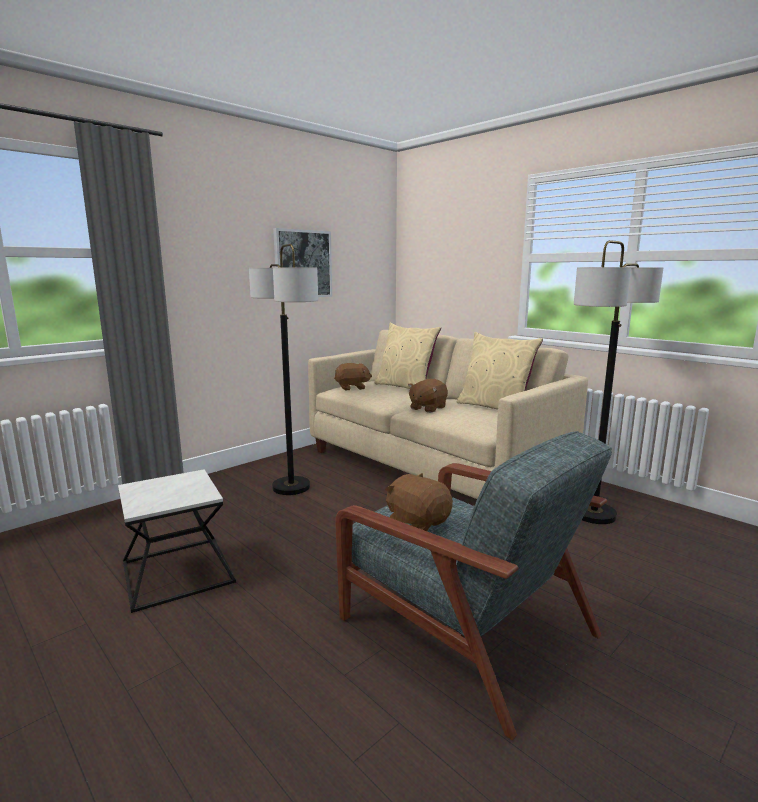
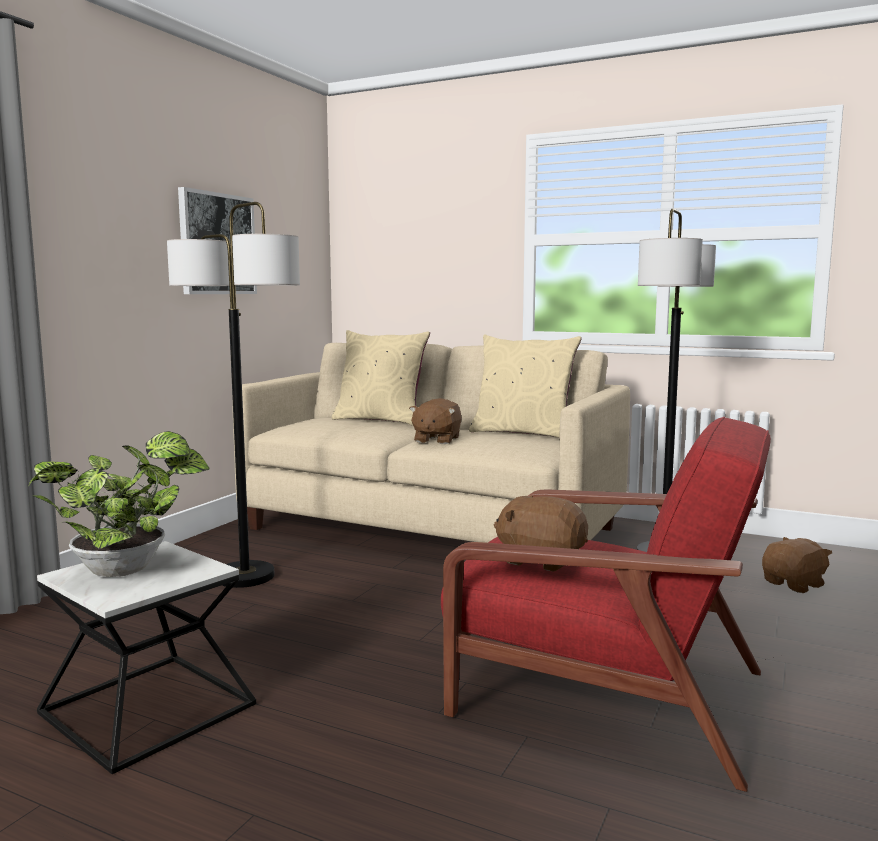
camera: 20 degrees left, 5 degrees down
(164, 488) = (128, 569): none -> potted plant
(352, 388) = (304, 425): brown plush toy -> brown plush toy (794, 584)
(462, 623) = (602, 691): grey armchair -> red armchair

